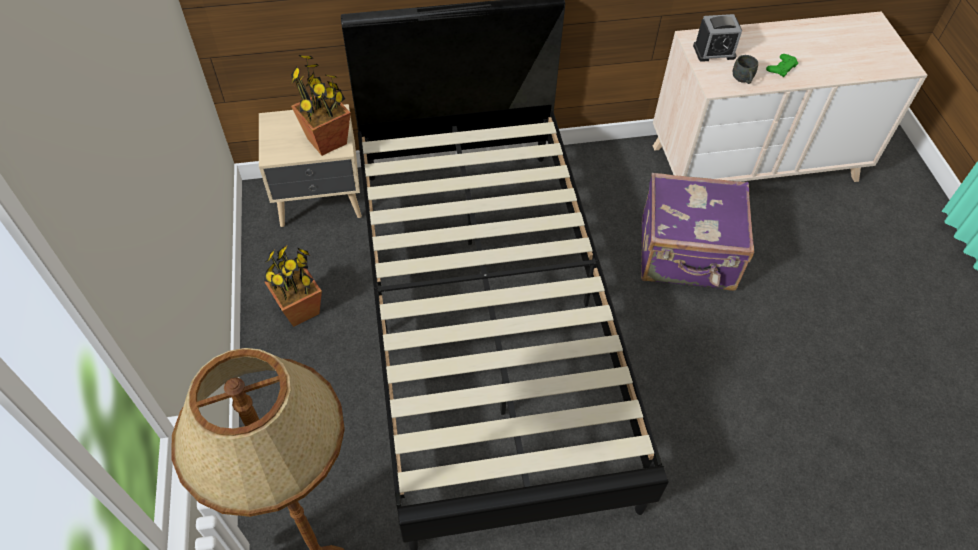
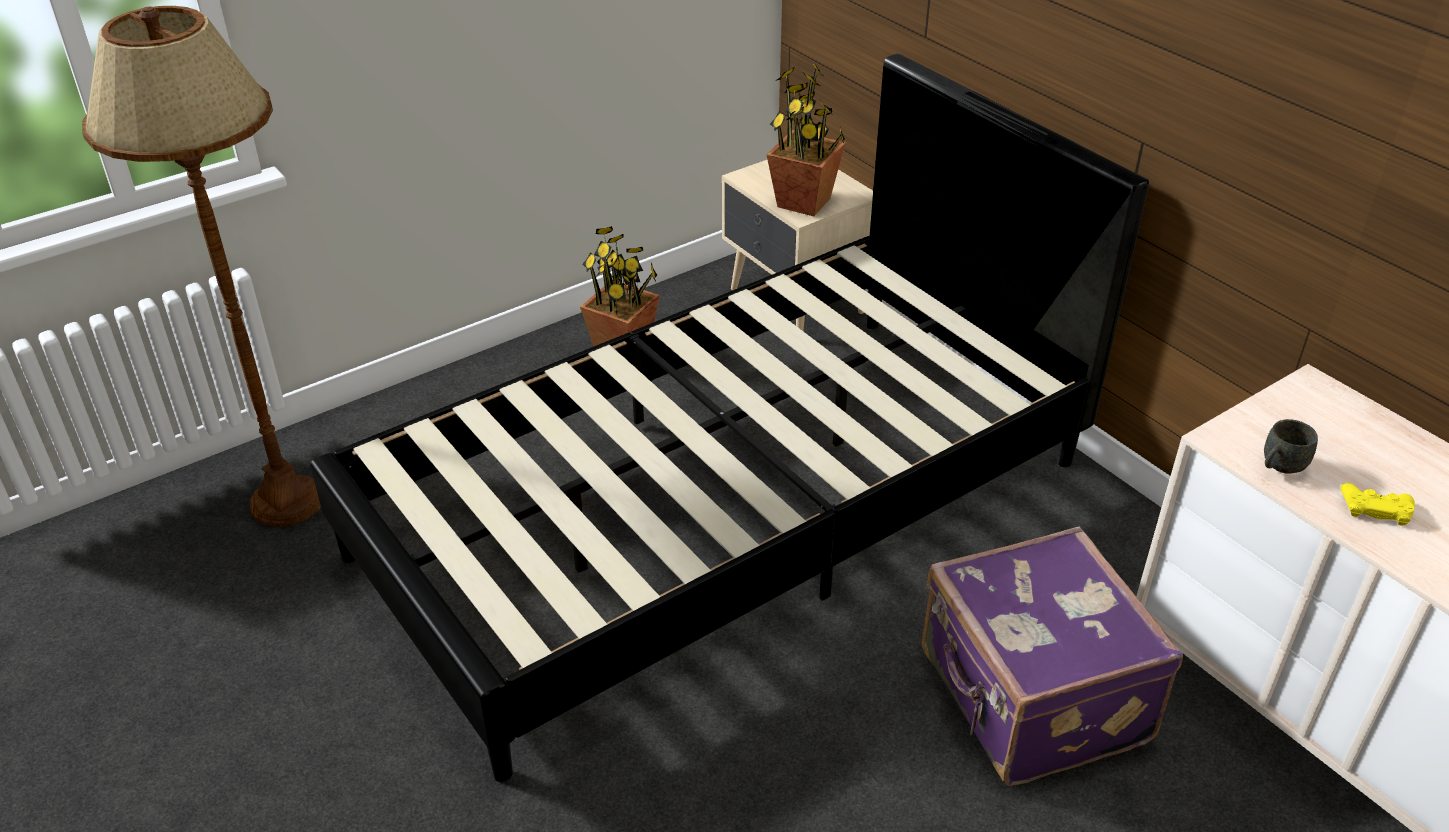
camera: 65 degrees right, 15 degrees down
(714, 51) = (1312, 417): alarm clock -> none
(781, 68) = (1375, 508): green game controller -> yellow game controller

